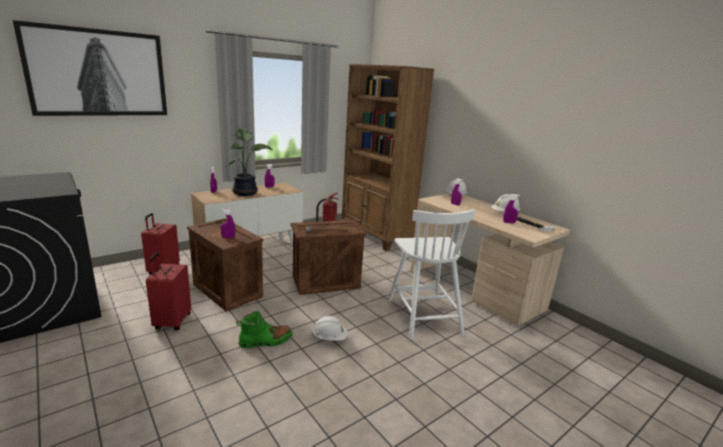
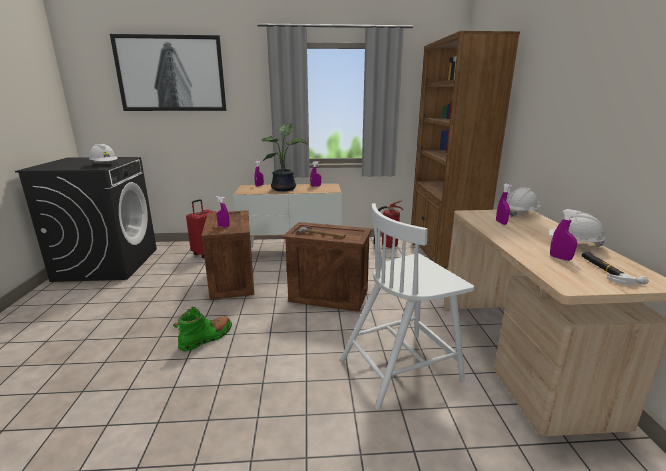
camera: 35 degrees right, 0 degrees up
(172, 322) = (162, 297): red suitcase -> none
(266, 341) = (206, 338): green boot -> green boot turned 60 degrees counterclockwise
(329, 338) = (265, 356): white hard hat -> white hard hat (104, 165)
(423, 315) = (402, 367): white chair -> white chair turned 45 degrees clockwise

